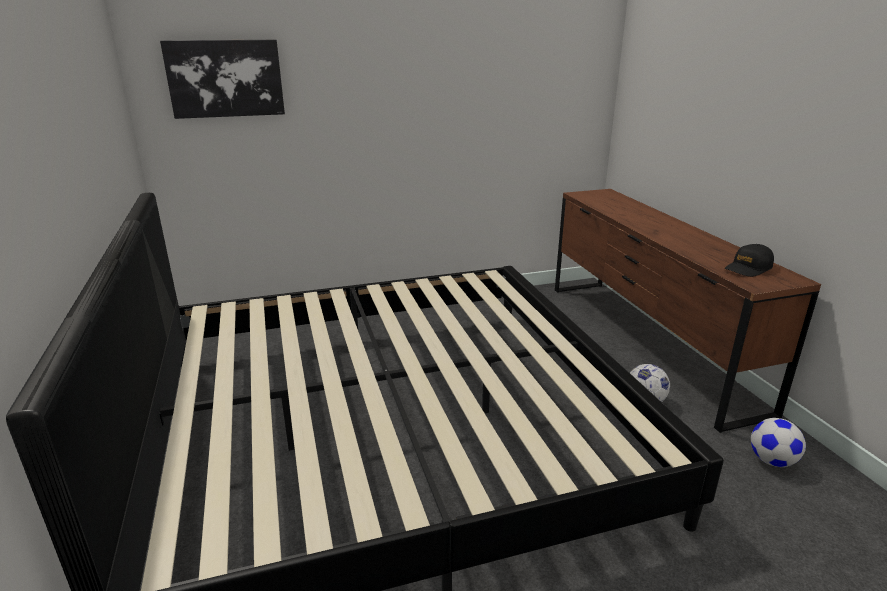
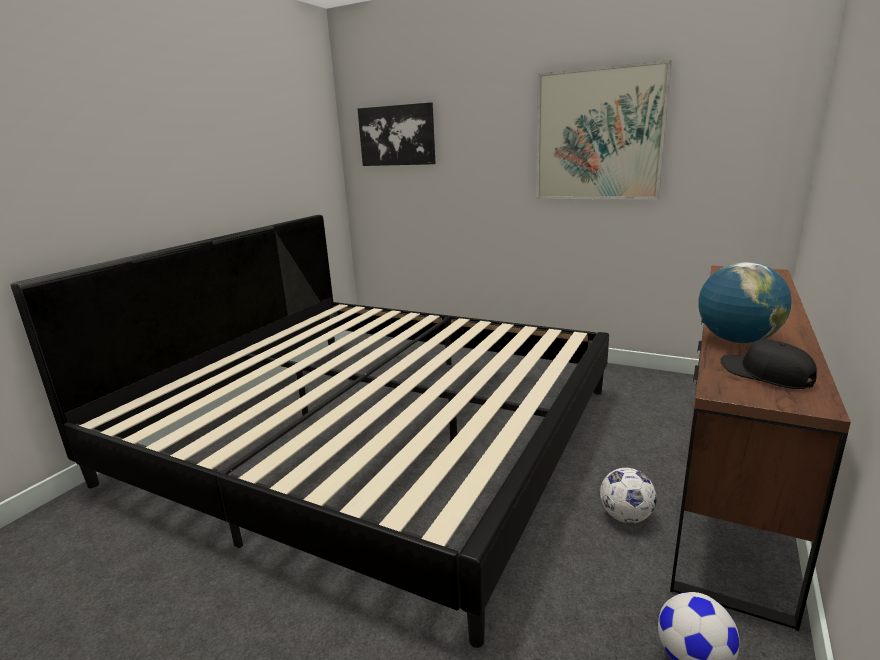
camera: 45 degrees right, 5 degrees down
(464, 83) = (598, 135): none -> picture
(695, 250) = (737, 340): none -> globe
(748, 268) = (765, 374): black cap -> black cap turned 45 degrees clockwise

